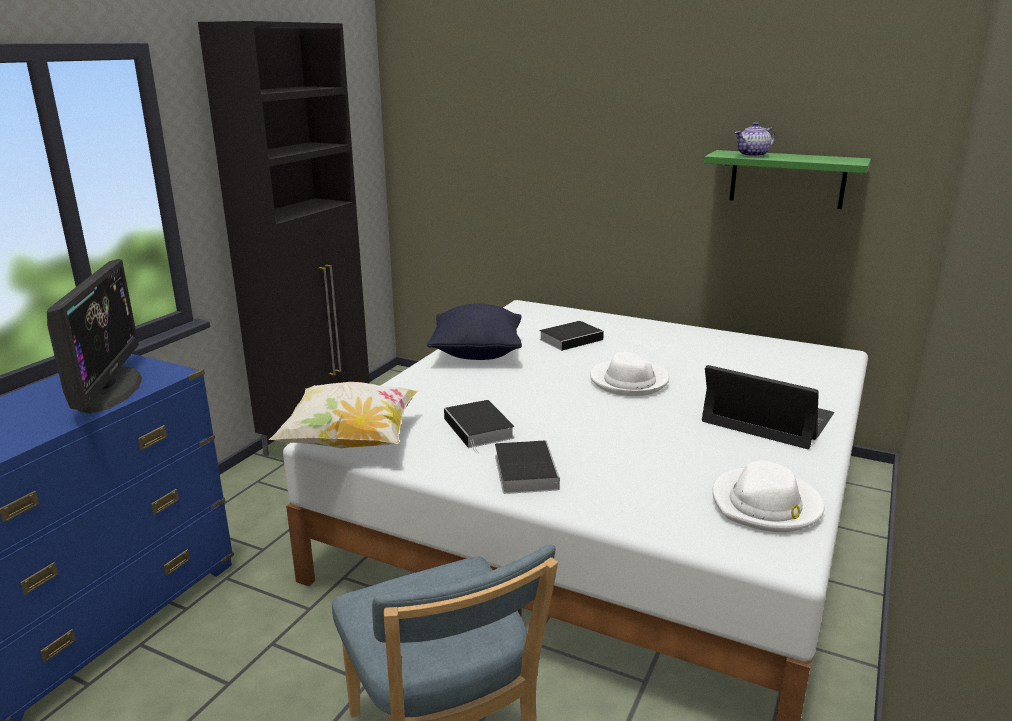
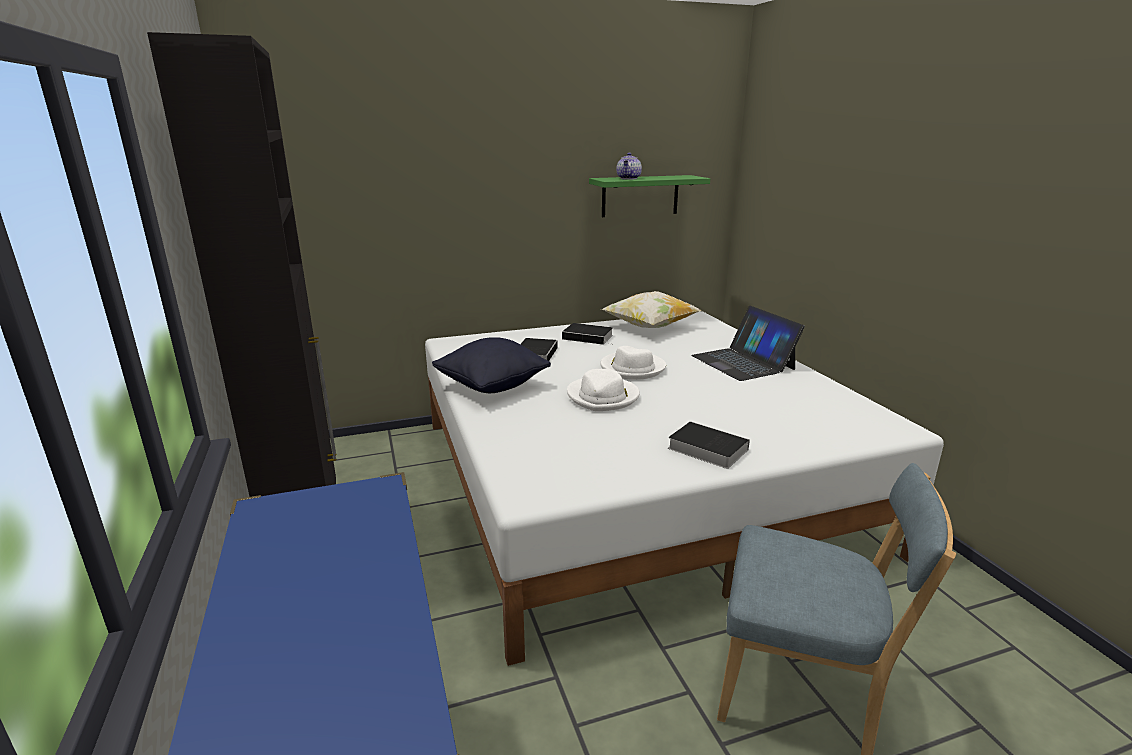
camera: 45 degrees left, 0 degrees up
(109, 389) = (349, 537): monitor -> none
(351, 441) = (550, 489): pillow -> pillow (649, 327)
(480, 429) = (618, 436): book -> book (589, 337)
(766, 505) = (842, 407): white hat -> white hat (603, 397)
(767, 418) = (743, 362): laptop -> laptop turned 105 degrees counterclockwise

